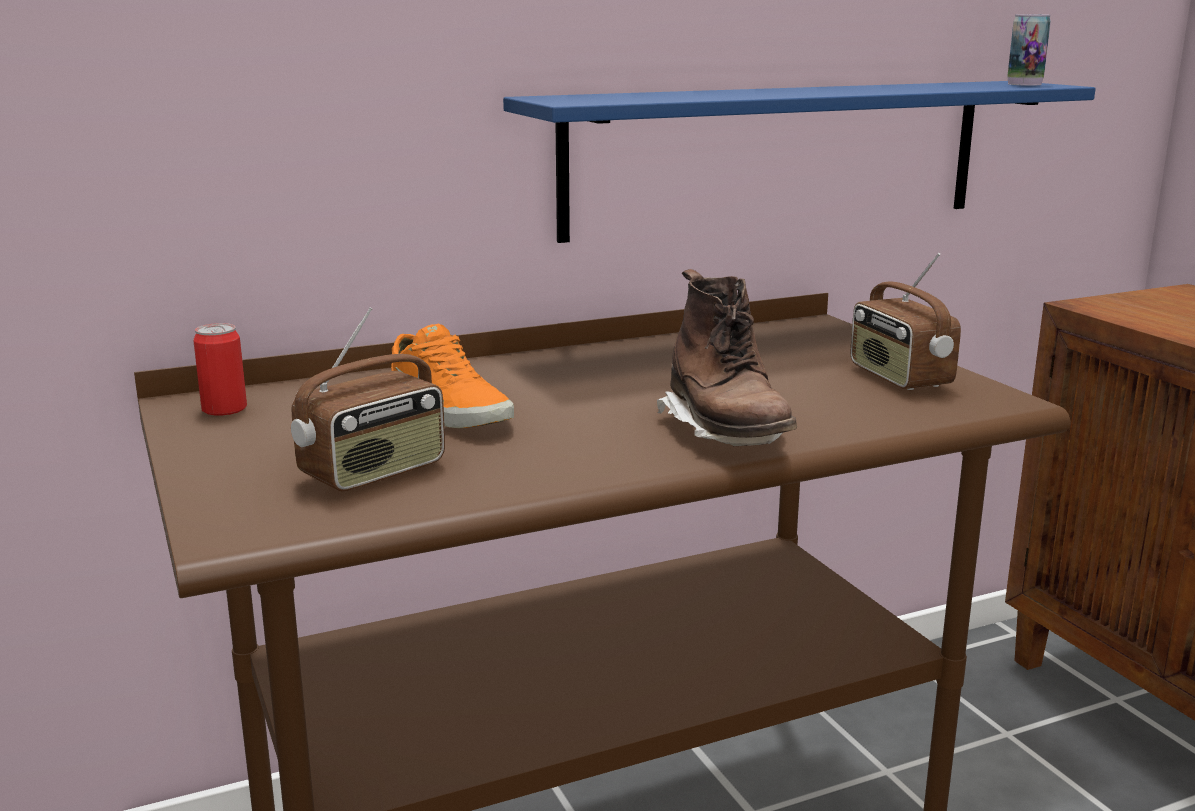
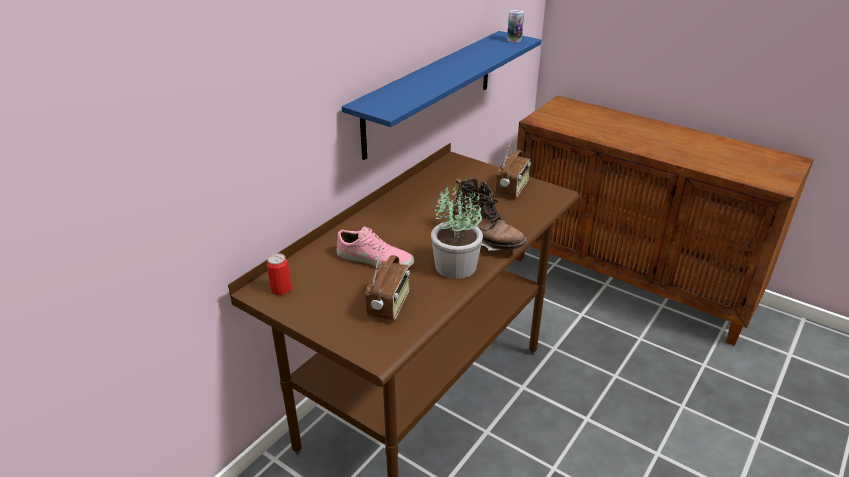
camera: 30 degrees left, 15 degrees up
(453, 410) = (375, 259): orange shoe -> pink shoe
(599, 453) = (455, 267): none -> potted plant
(898, 377) = (512, 189): radio -> radio turned 105 degrees counterclockwise

